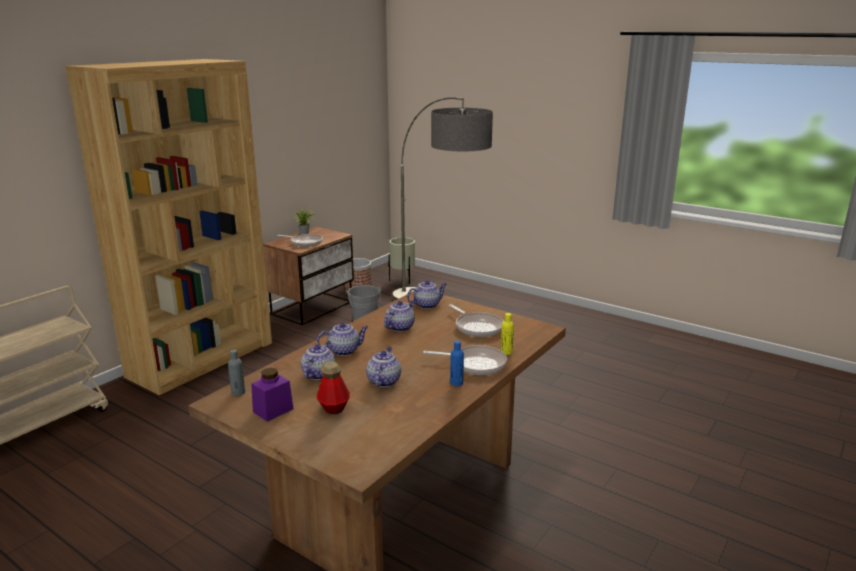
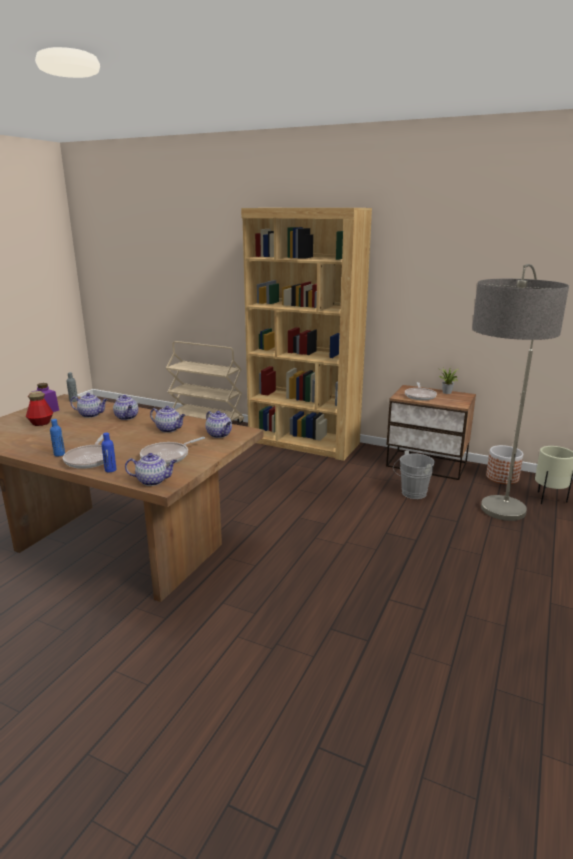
camera: 80 degrees right, 0 degrees up
(383, 381) = (73, 432): teapot -> teapot (153, 481)
(506, 352) = (110, 470): yellow bottle -> blue bottle

